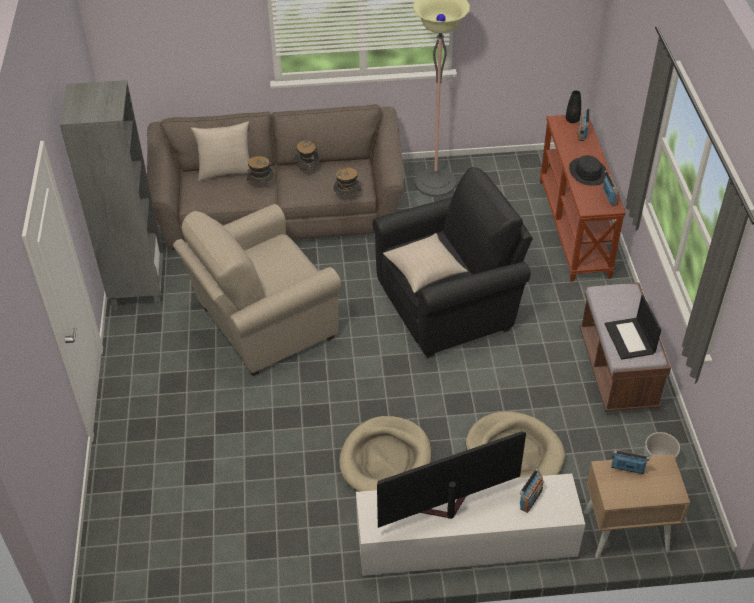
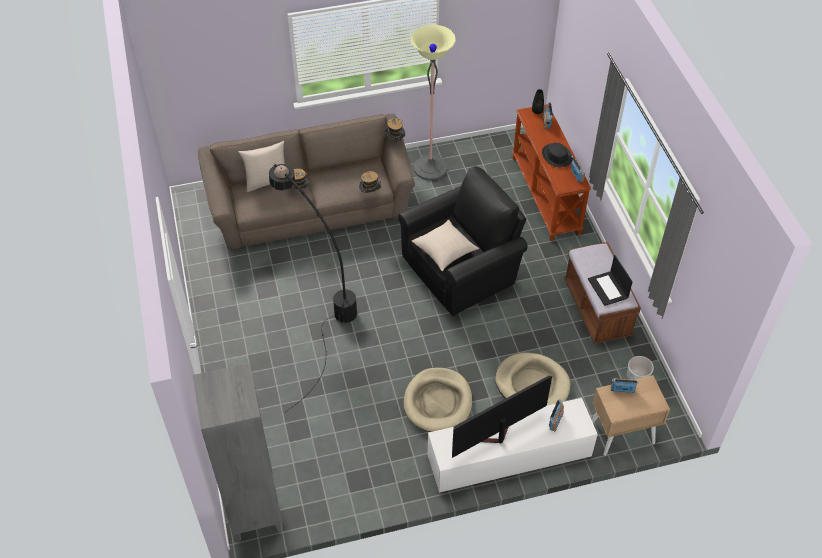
camera: 10 degrees left, 5 degrees up
(138, 288) = (211, 285): grey bookcase -> grey bookcase (254, 511)
(261, 324) = (318, 305): beige armchair -> black floor lamp
(307, 170) = (333, 173): hat -> hat (395, 141)

